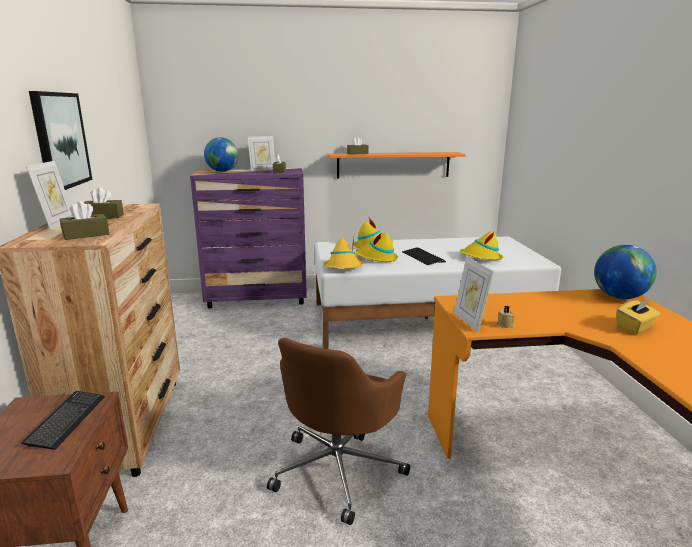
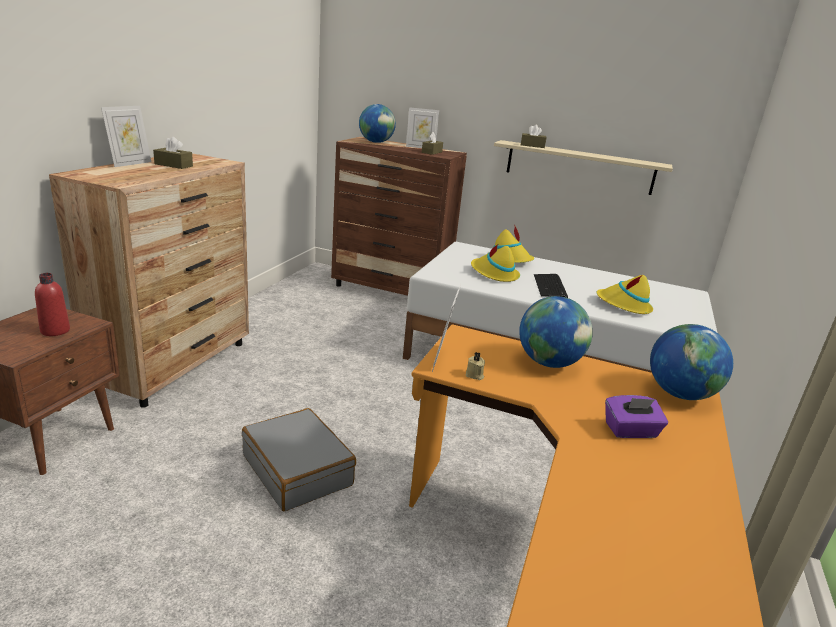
camera: 25 degrees right, 5 degrees up
(60, 140) = (167, 87): picture -> none
(66, 420) = (55, 331): keyboard -> red bottle
(86, 235) = (126, 177): brown tissue box -> none
(257, 299) = (391, 290): purple dresser -> brown dresser
(338, 469) = (298, 470): brown office chair -> grey suitcase
(343, 267) = (443, 274): yellow hat -> none
(393, 165) = (579, 167): orange shelf -> beige shelf
(530, 302) = (549, 363): none -> globe
(635, 327) = (631, 431): yellow tissue box -> purple tissue box

